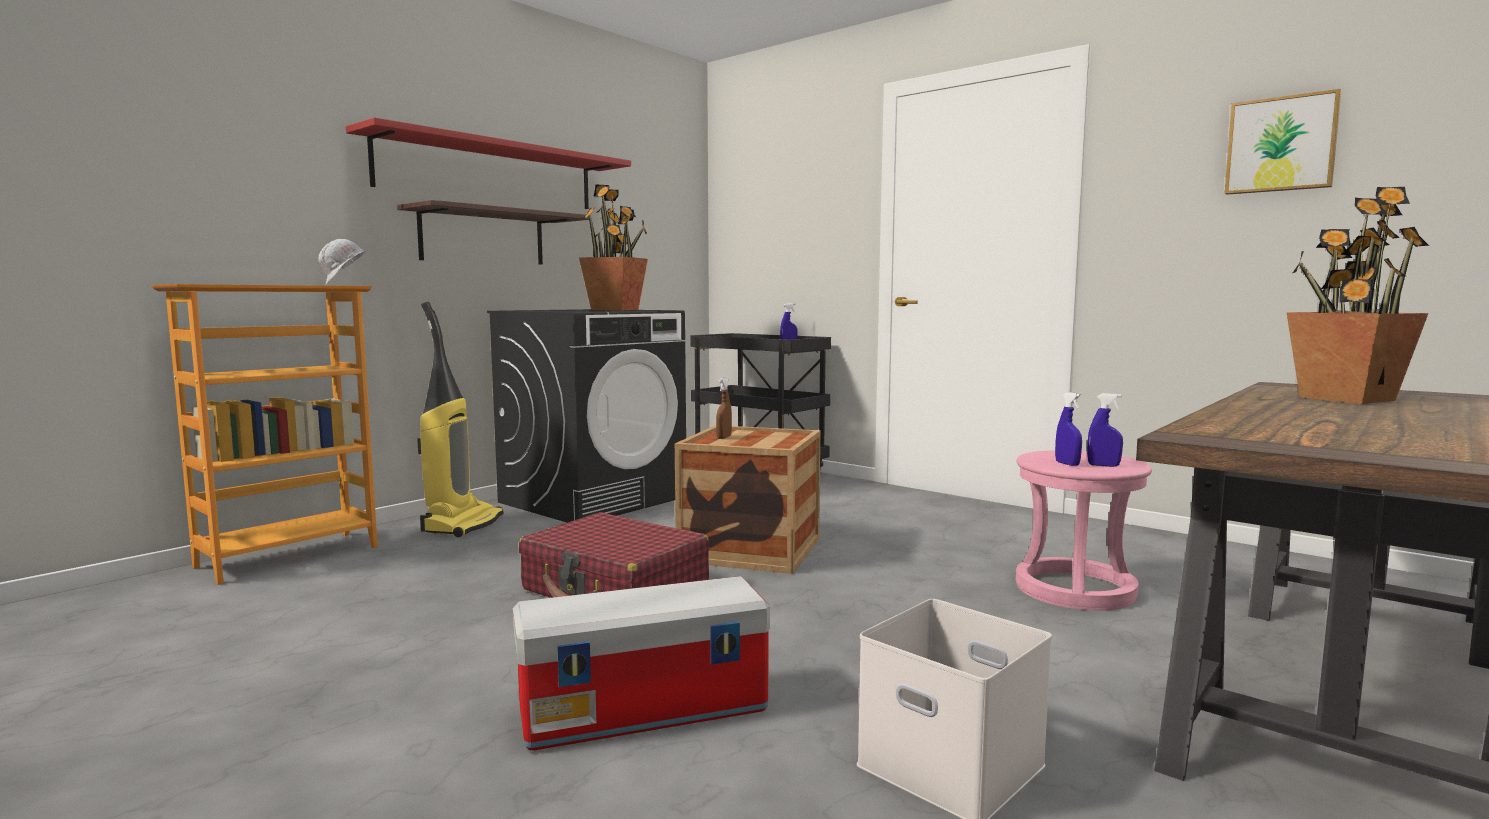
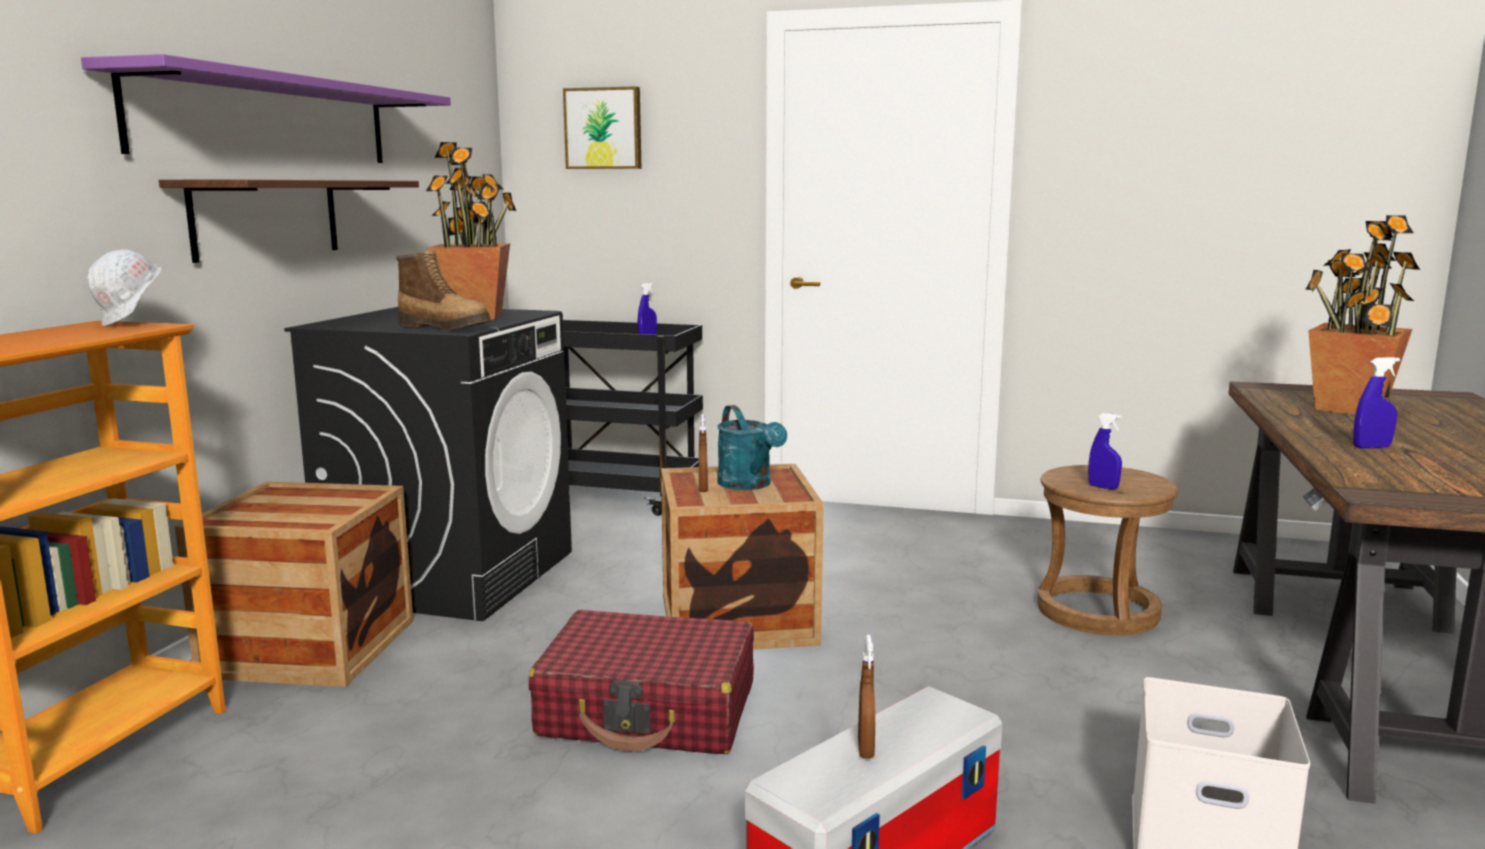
camera: 25 degrees left, 5 degrees up
(462, 524) = (310, 648): vacuum cleaner -> crate
(490, 173) = (268, 120): red shelf -> purple shelf
(575, 311) = (446, 327): none -> boot
(626, 600) = (865, 749): none -> brown spray bottle
(762, 438) = (749, 485): none -> turquoise watering can
(1074, 589) = (1097, 611): pink stool -> brown stool
(1103, 465) = (1135, 485): blue spray bottle -> blue spray bottle (1371, 447)
(1281, 144) = (1214, 133): picture -> picture (604, 128)

